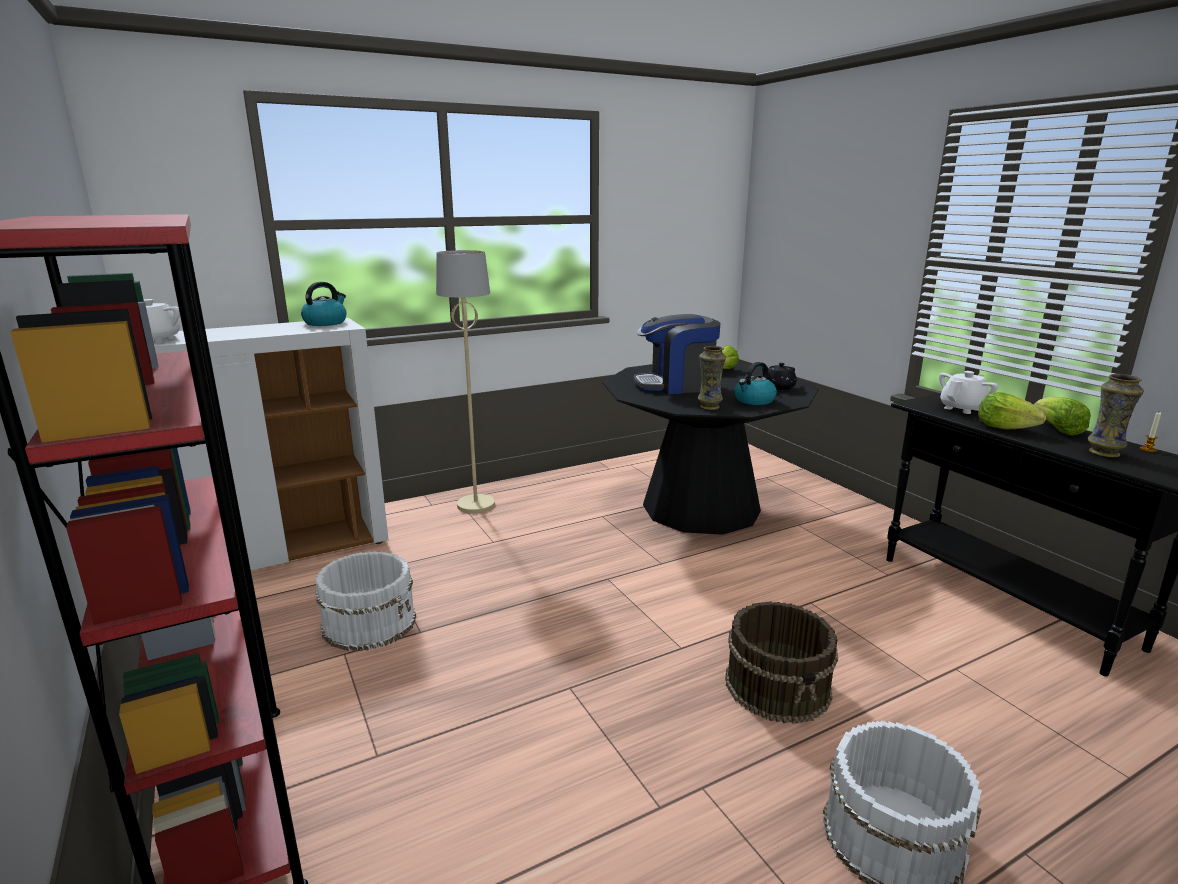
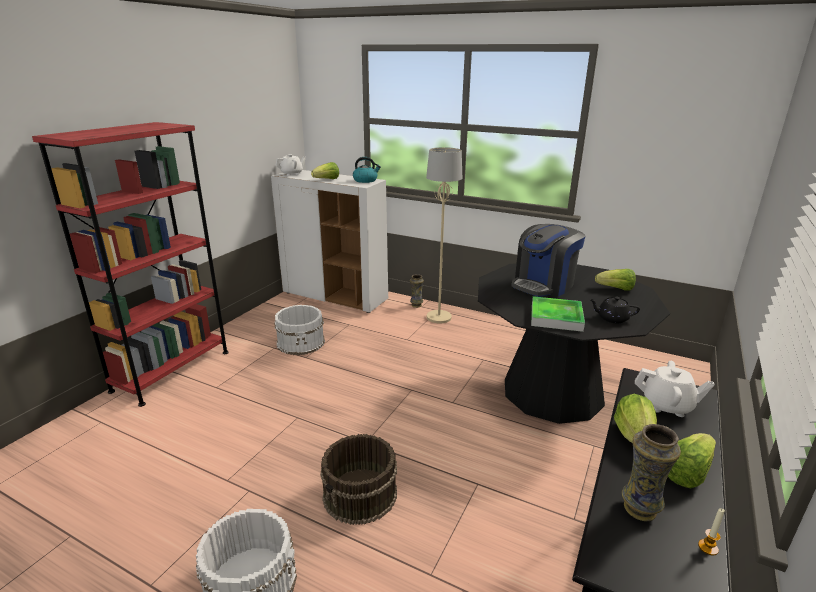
camera: 55 degrees right, 5 degrees up
(261, 333) = (327, 180): none -> lettuce
(676, 385) = (543, 285): coffee machine -> coffee machine turned 90 degrees counterclockwise
(709, 407) = (511, 306): vase -> vase (416, 305)
(754, 400) = (556, 317): kettle -> tray

